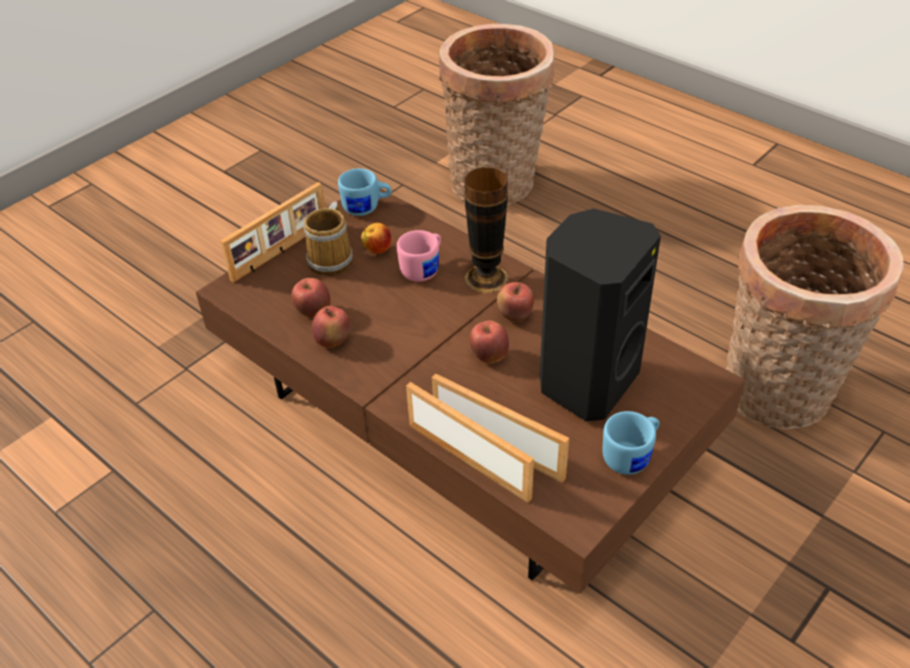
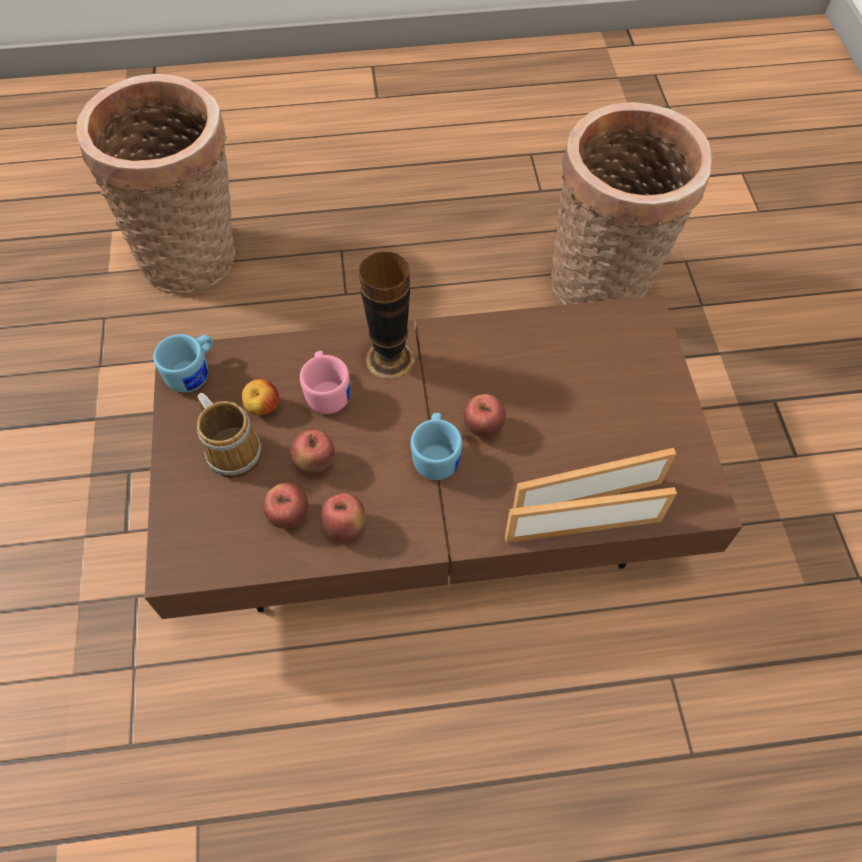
camera: 50 degrees left, 15 degrees up
(281, 251) = (173, 483): picture frame -> none
(514, 316) = (456, 375): apple -> apple (315, 463)
(585, 381) = (574, 387): black speaker -> none
(632, 456) = (674, 419): blue mug -> blue mug (437, 456)

